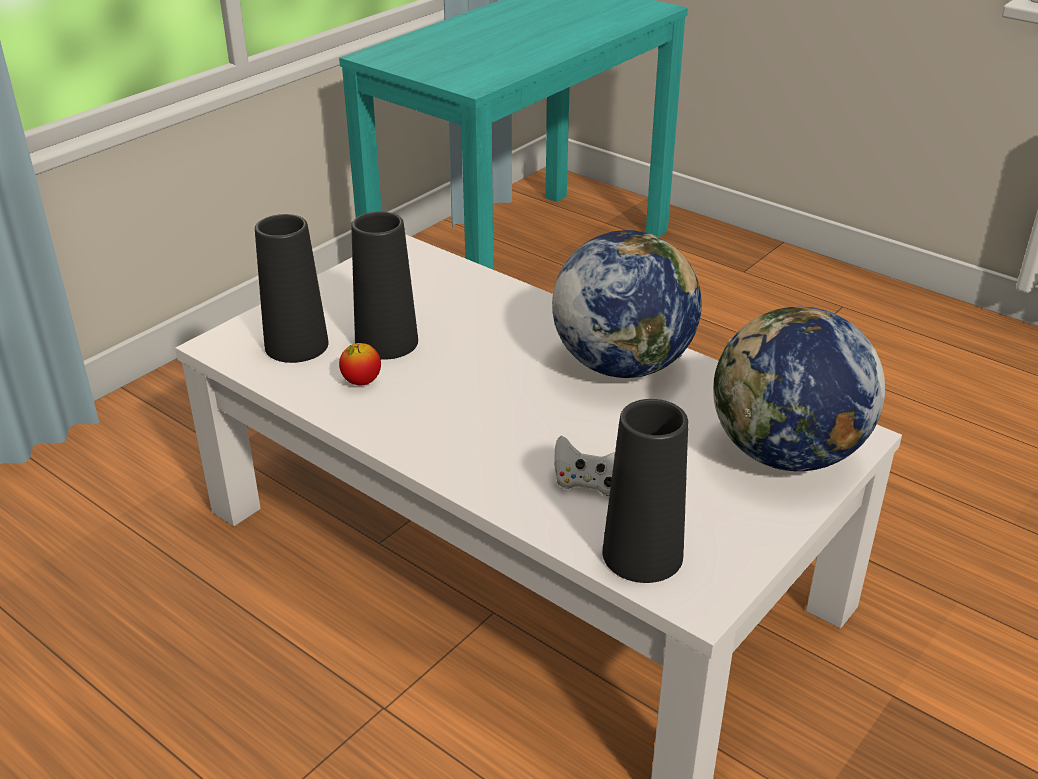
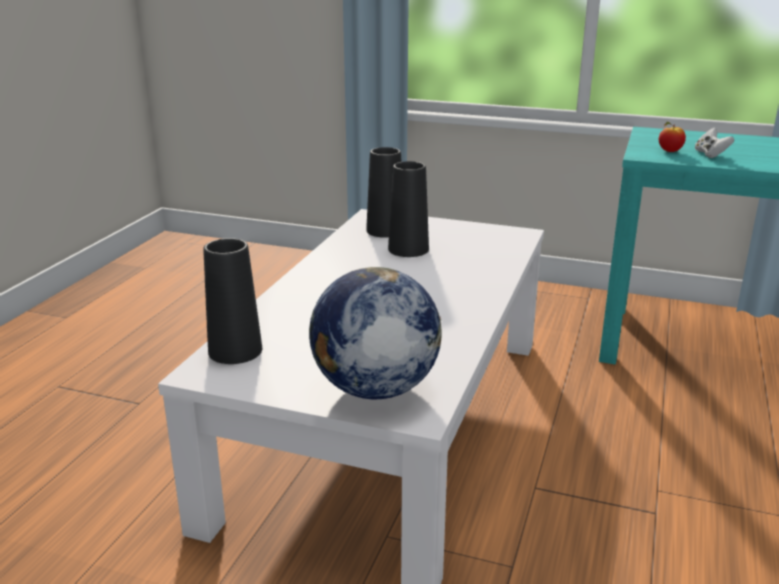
camera: 70 degrees right, 10 degrees down
(361, 382) = (361, 251): apple -> apple (670, 151)
(589, 483) = (299, 325): white game controller -> white game controller (710, 155)
(622, 365) = (445, 317): globe -> none

